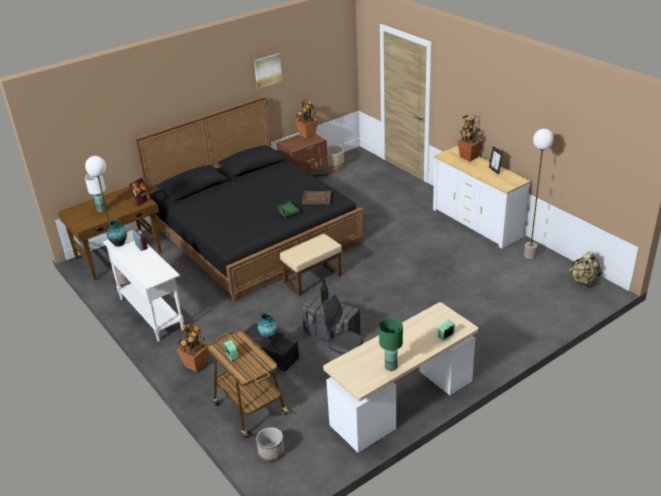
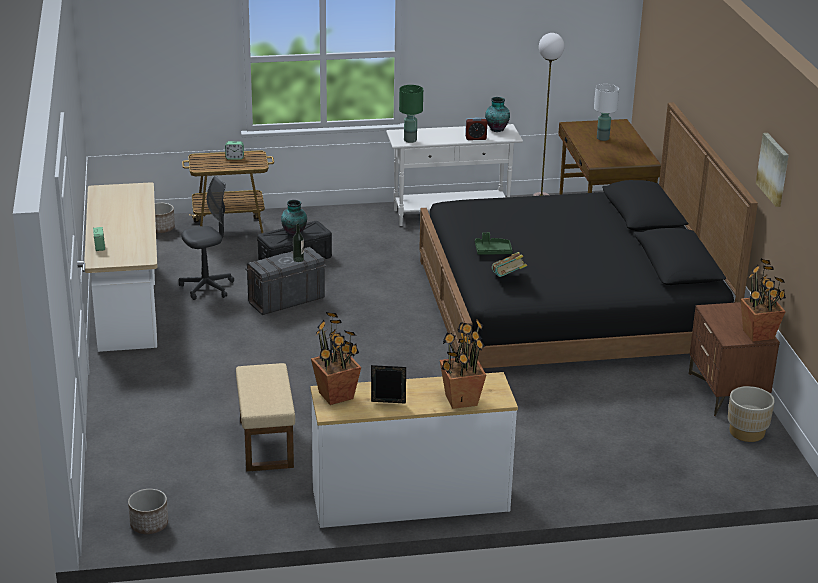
camera: 115 degrees right, 5 degrees down
(142, 202) = (601, 160): picture frame -> none
(196, 364) = (330, 221): potted plant -> potted plant (336, 396)
(313, 279) = (411, 319): beige ottoman -> beige ottoman (267, 444)
(316, 198) = (508, 278): brown tray -> book
(390, 366) = (103, 209): green table lamp -> green table lamp (410, 140)
(530, 255) = (267, 509): floor lamp -> none
(583, 282) = (149, 524): beige backpack -> planter

